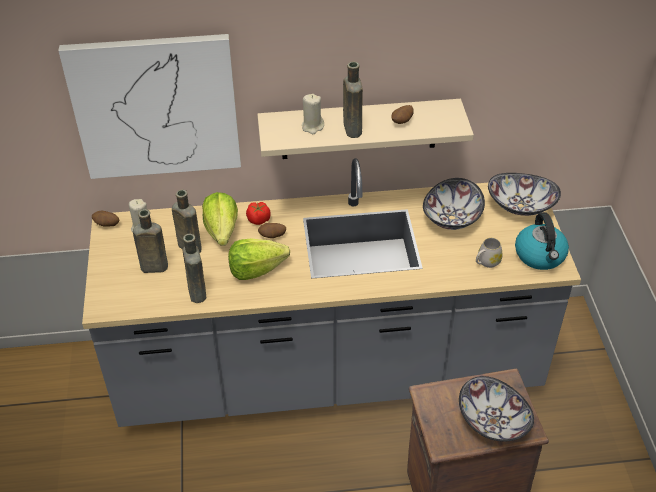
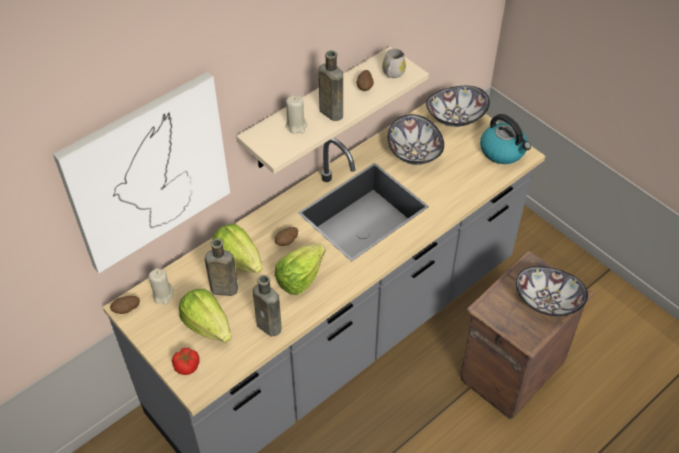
camera: 35 degrees left, 5 degrees up
(152, 267) = (207, 325): brown bottle -> lettuce
(259, 220) = (262, 233): tomato -> tomato (187, 366)
(486, 262) = (470, 176): white mug -> white mug (392, 74)

